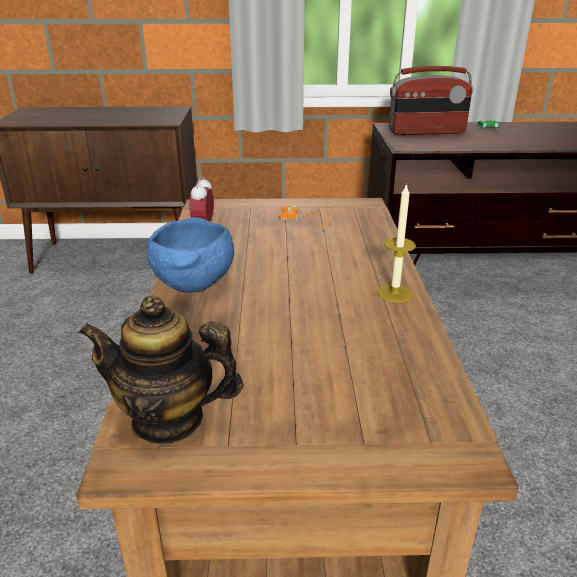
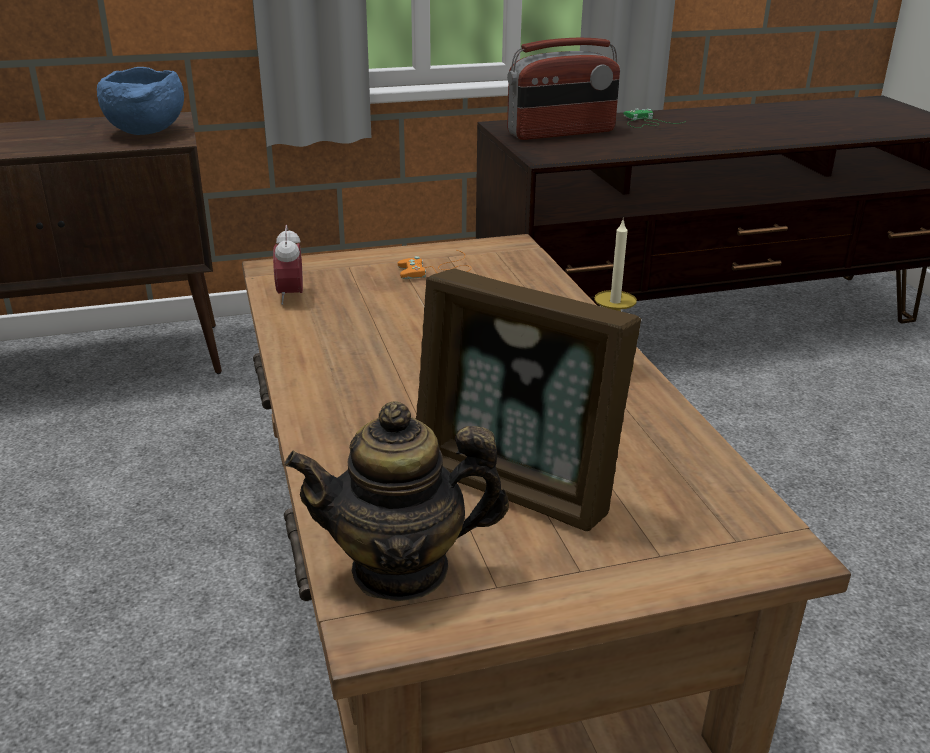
camera: 15 degrees left, 0 degrees up
(194, 286) = (332, 390): blue bowl -> blue bowl (147, 133)
(282, 370) = (515, 484): none -> picture frame

